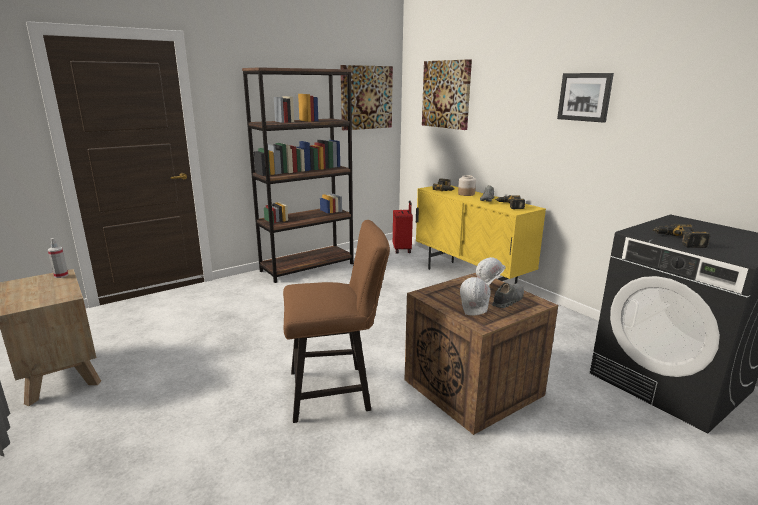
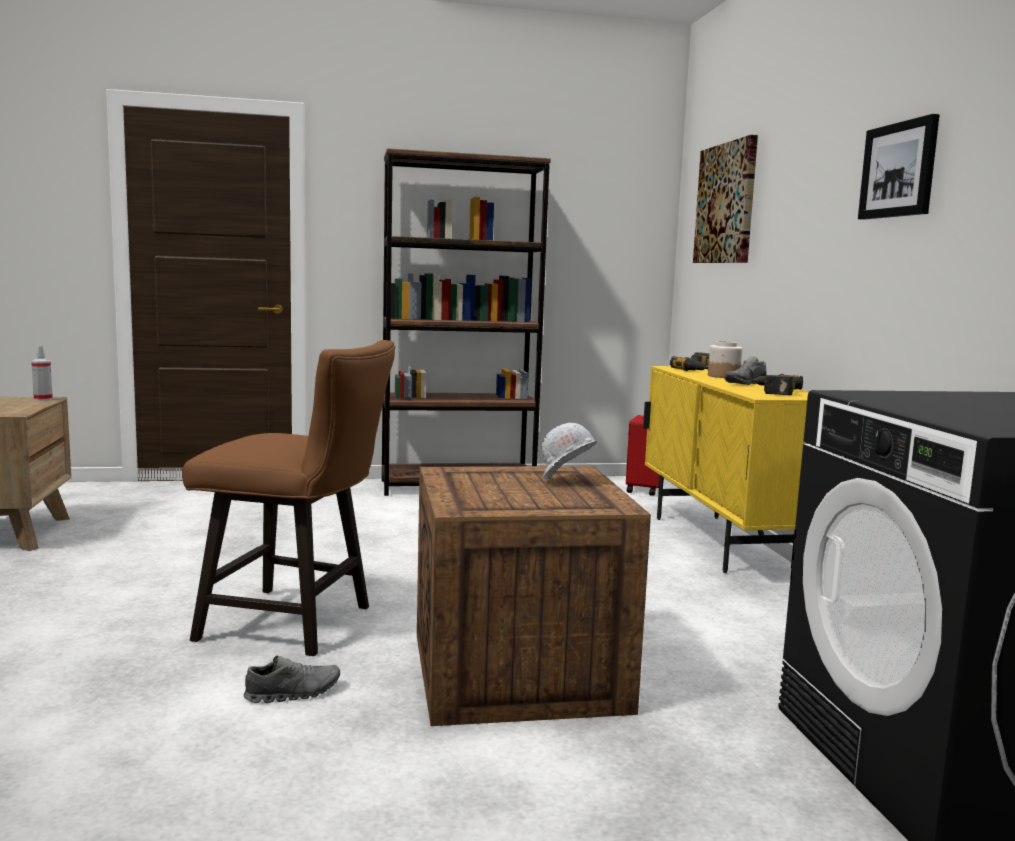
camera: 25 degrees right, 10 degrees down
(366, 97) = (604, 215): picture -> none
(474, 310) = (482, 496): white hard hat -> none
(508, 300) = (567, 496): grey shoe -> grey shoe (293, 693)
(678, 240) = (916, 405): power drill -> none

